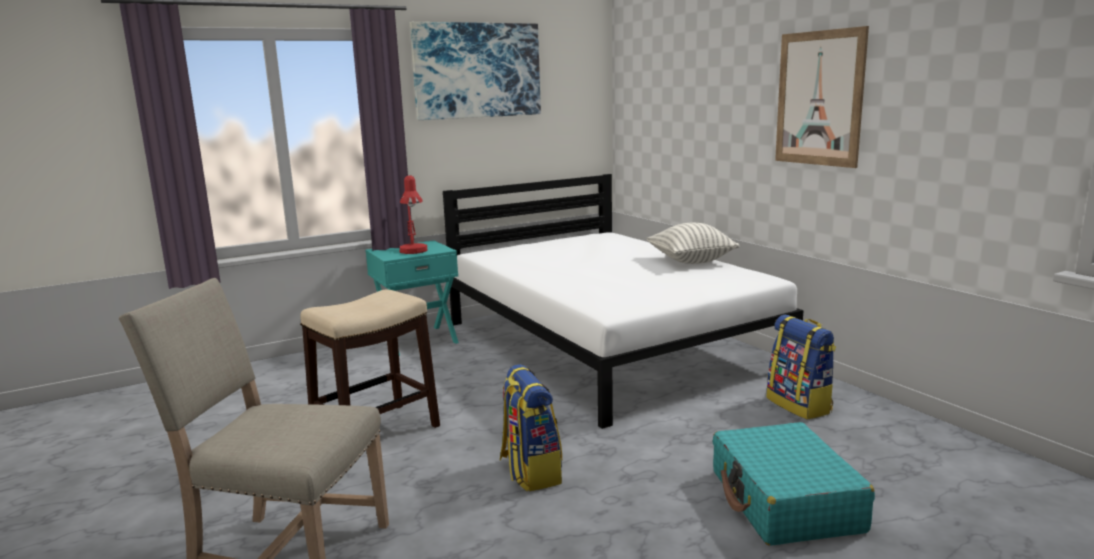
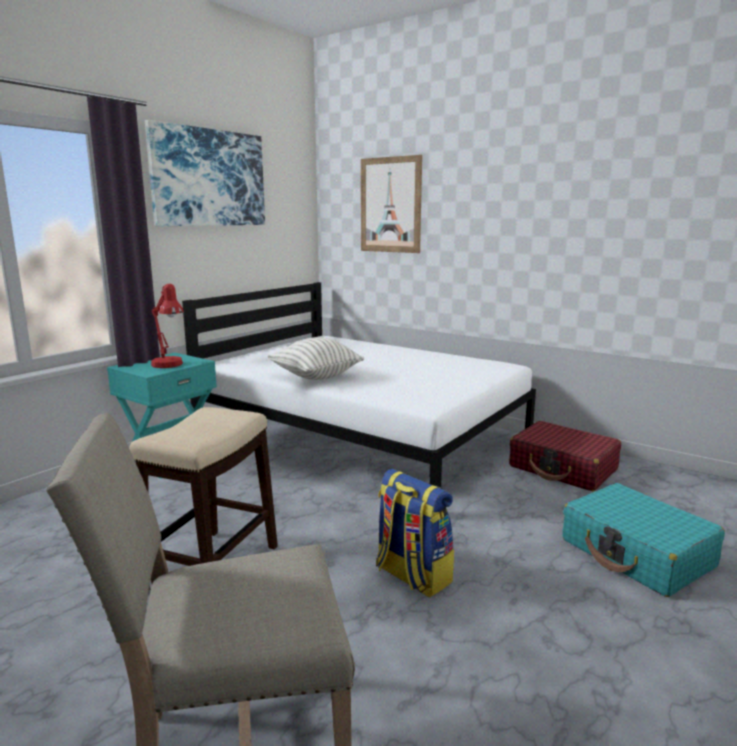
camera: 25 degrees left, 0 degrees up
(691, 261) = (429, 355): pillow -> pillow (316, 376)
(800, 405) = (563, 468): backpack -> red suitcase
(819, 98) = (547, 212): picture -> picture (390, 205)

